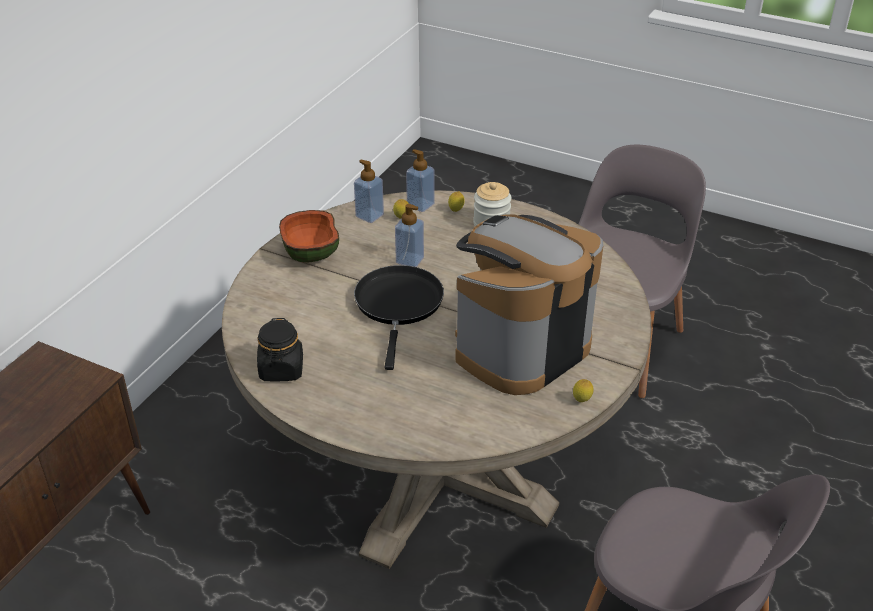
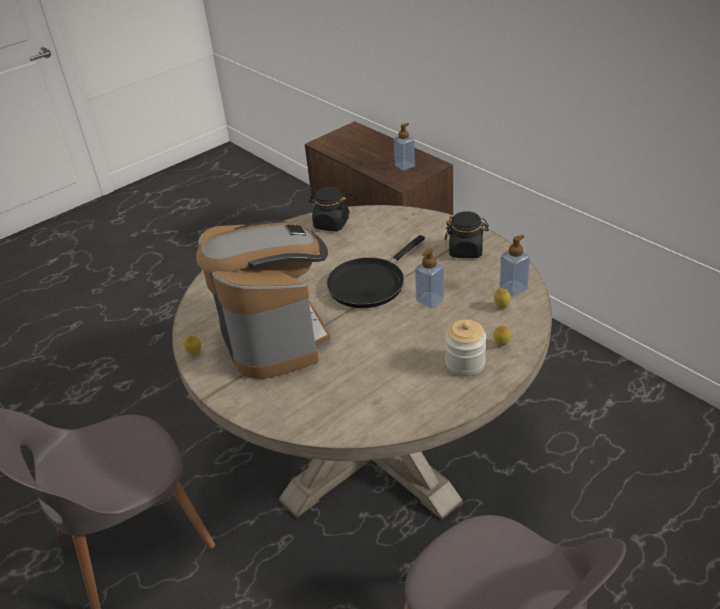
camera: 115 degrees right, 0 degrees up
(312, 253) = (466, 250): bowl -> black jar
(398, 305) = (370, 283): black frying pan -> black frying pan turned 105 degrees clockwise
(420, 205) = (521, 323): soap dispenser -> soap dispenser (404, 166)

